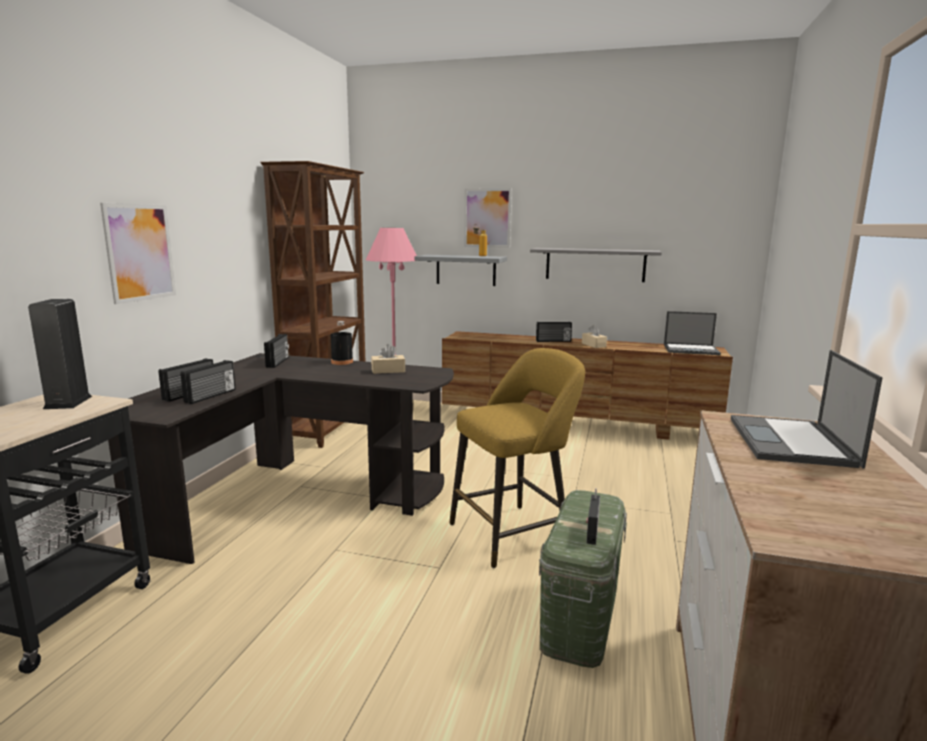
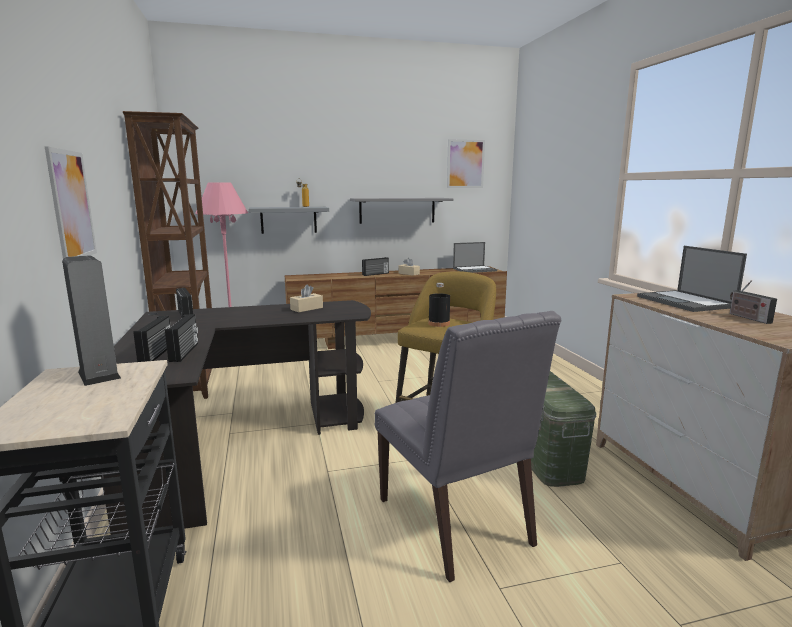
camera: 30 degrees left, 0 degrees up
(342, 362) = (250, 308): black bottle -> black bottle (439, 323)
(386, 647) = (453, 520): none -> grey chair
(487, 218) = (305, 173): picture -> picture (465, 164)
(592, 530) = (560, 390): radio -> radio (747, 318)

